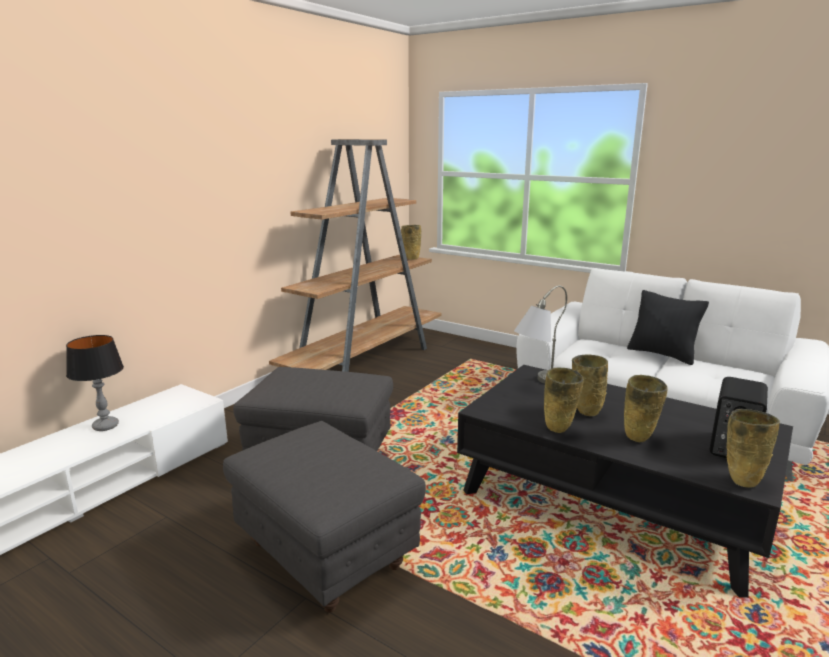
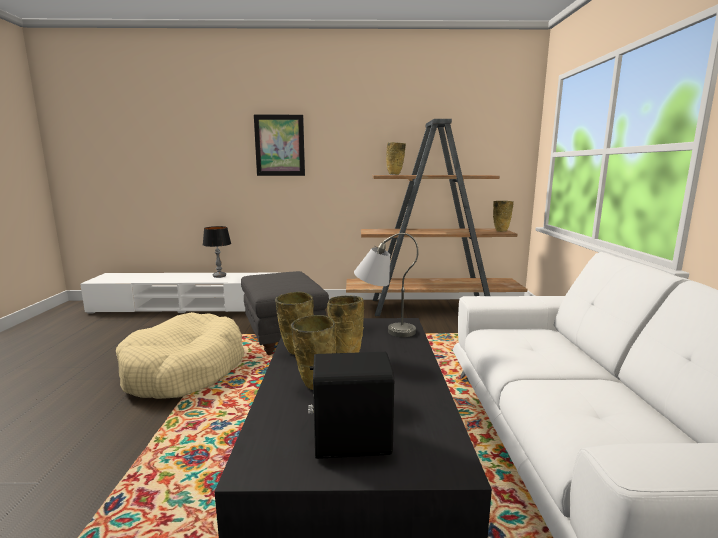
camera: 55 degrees right, 5 degrees down
(158, 178) = (279, 145): none -> picture
(324, 555) = (184, 370): grey ottoman -> beige dog bed
(662, 354) = (594, 371): black pillow -> none
(742, 480) = (268, 457): beige vase -> beige vase (395, 174)

